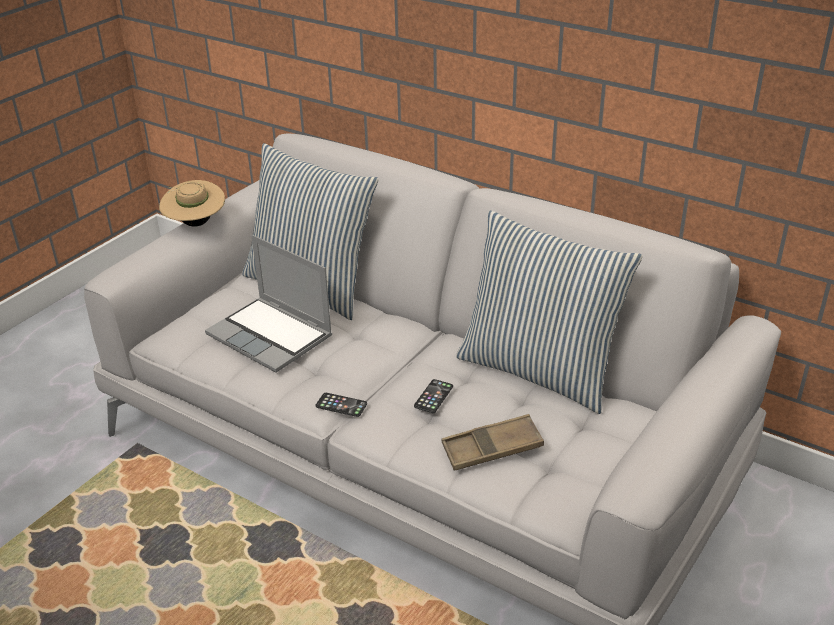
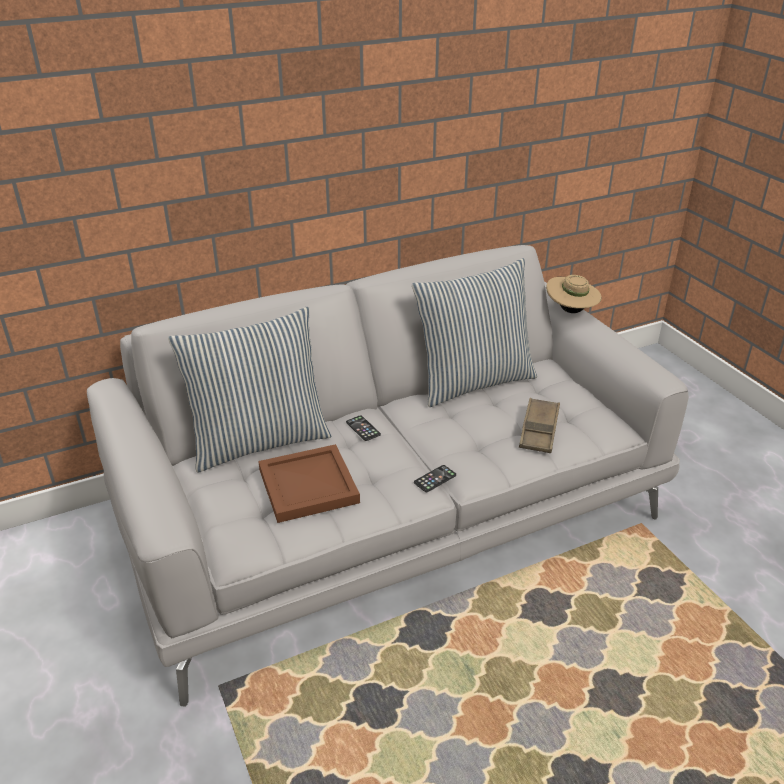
camera: 60 degrees left, 0 degrees up
(195, 223) = (134, 452): beige hat -> beige hat (571, 311)
(272, 336) = (309, 485): laptop -> brown tray
(433, 396) = (464, 433): phone -> phone (363, 428)

